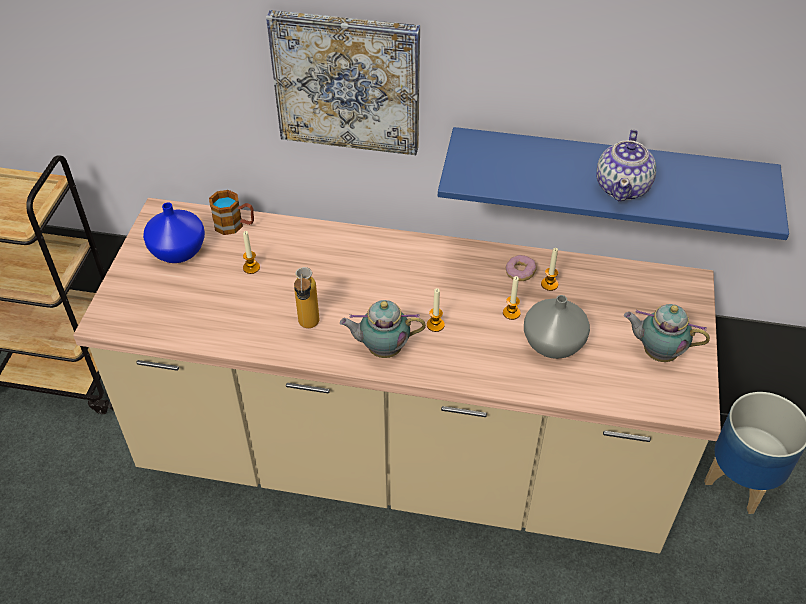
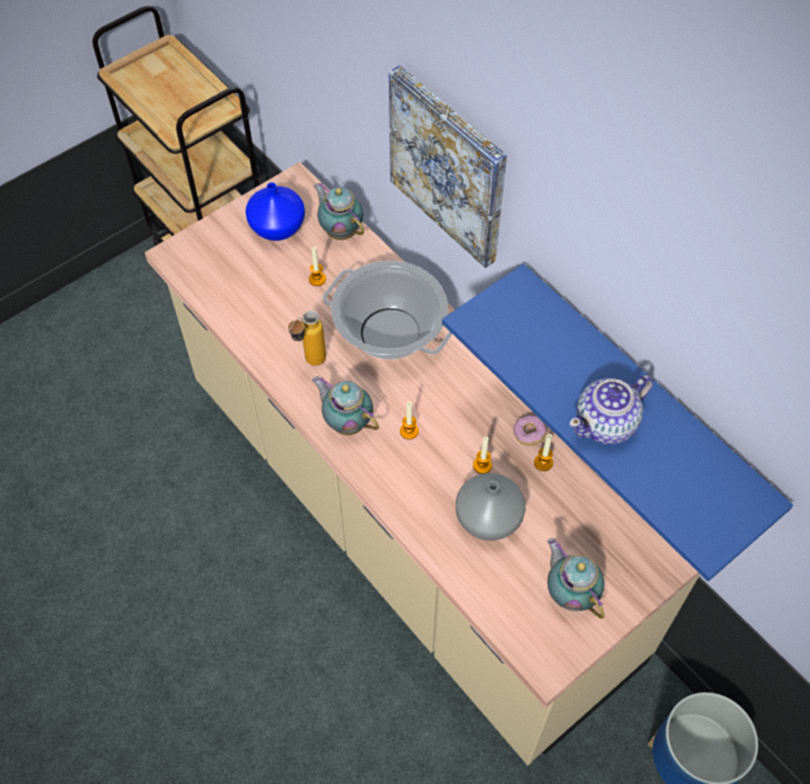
camera: 40 degrees right, 10 degrees up
(235, 225) = (340, 231): mug -> teapot
(348, 270) = (389, 333): none -> cooking pot

